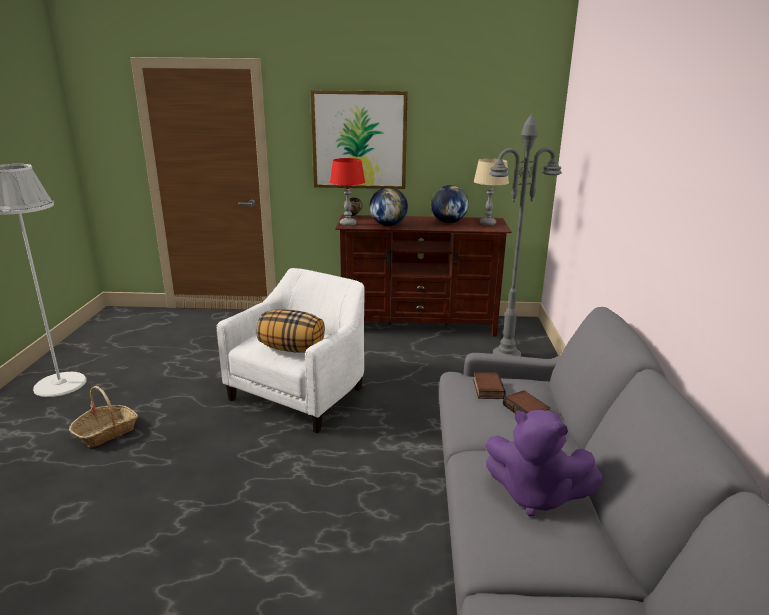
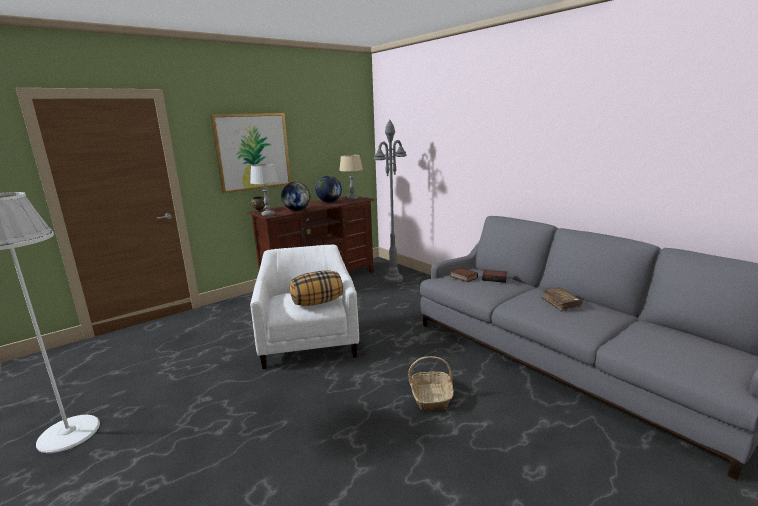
camera: 40 degrees left, 5 degrees down
(106, 432) = (193, 435): basket -> basket (431, 396)
(348, 224) = (268, 215): red table lamp -> grey table lamp
(534, 495) = (560, 303): purple plush toy -> brown book

